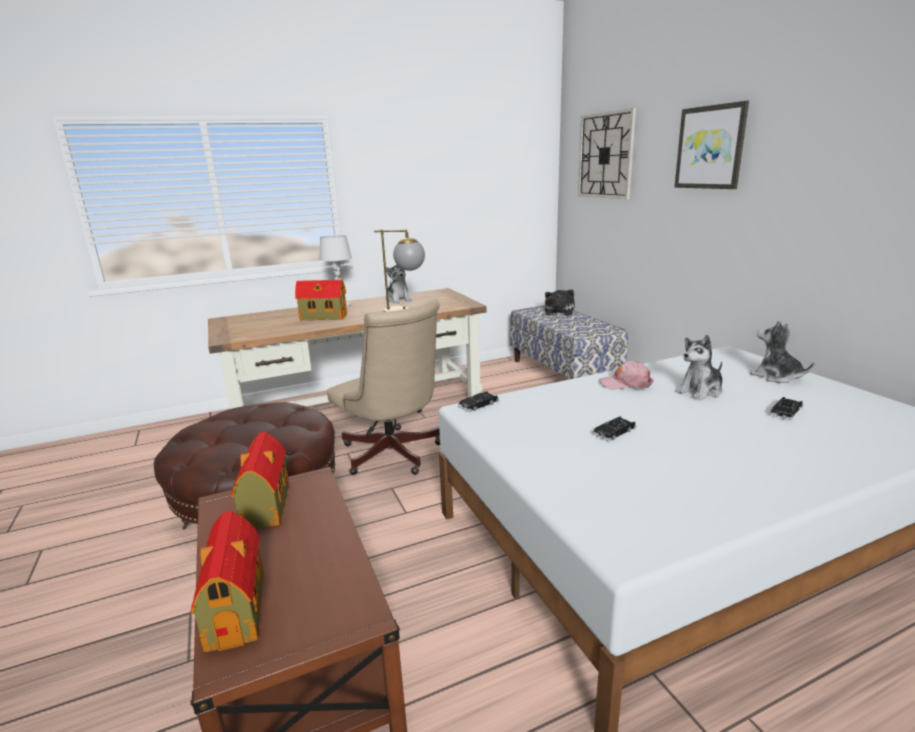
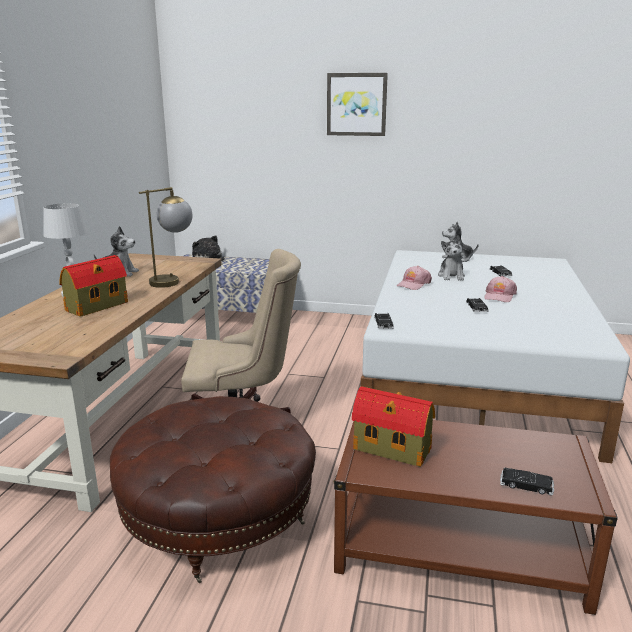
camera: 55 degrees left, 0 degrees up
(237, 607) = (526, 485): toy house -> black toy car
(605, 155) = (236, 106): wall clock -> none
(688, 434) = (499, 296): none -> pink cap

